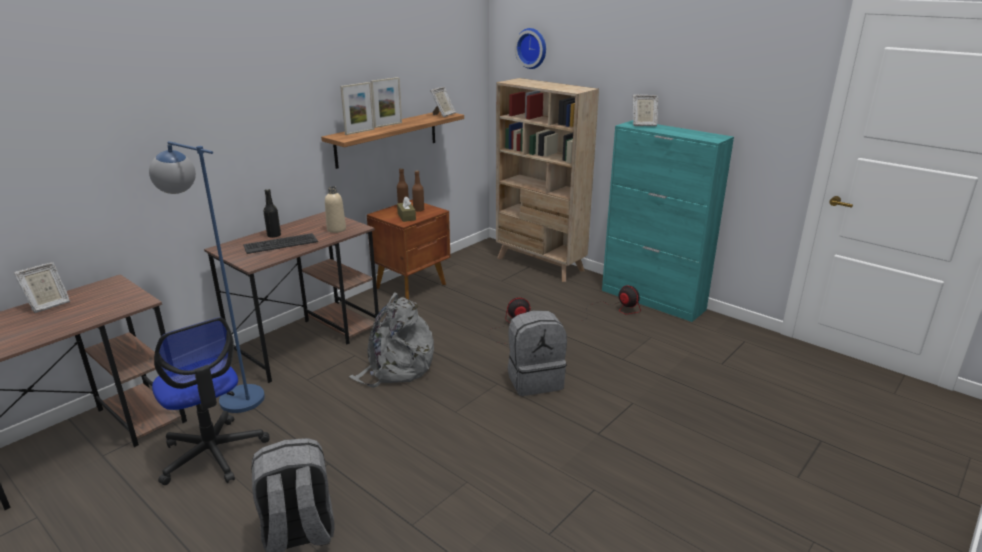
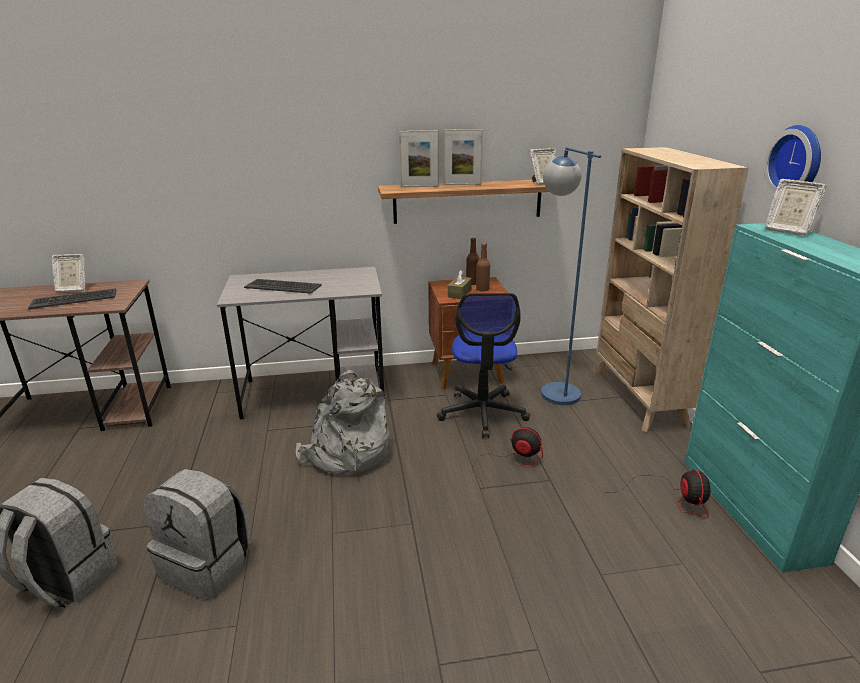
camera: 40 degrees right, 0 degrees up
(77, 311) = (74, 299): none -> keyboard
(213, 454) = (126, 464): office chair -> office chair (482, 413)
(232, 395) = (204, 418): blue floor lamp -> blue floor lamp (553, 388)
(274, 235) = (293, 278): black bottle -> none
(307, 340) = (315, 393): brown desk -> grey desk
(336, 229) = (347, 286): beige bottle -> none
(532, 48) = (688, 106): wall clock -> wall clock (797, 162)
(535, 380) = (456, 542): grey backpack -> grey backpack (208, 566)

